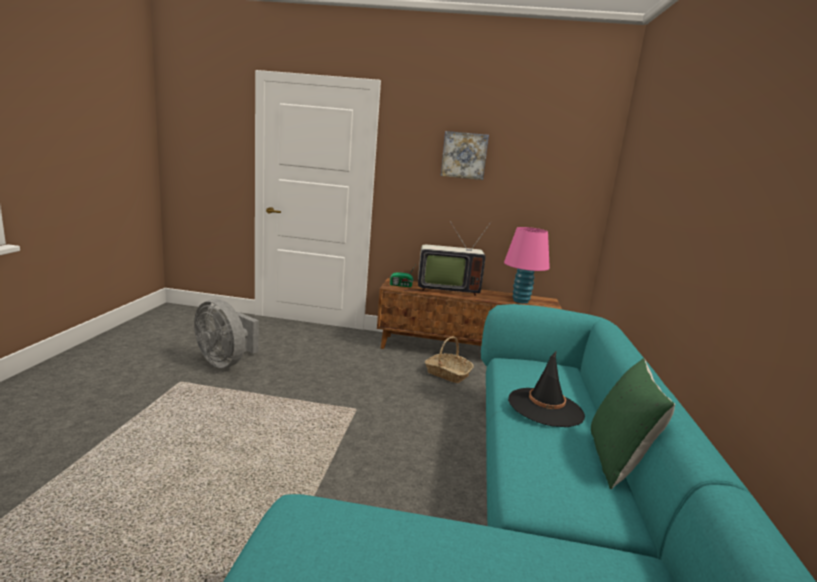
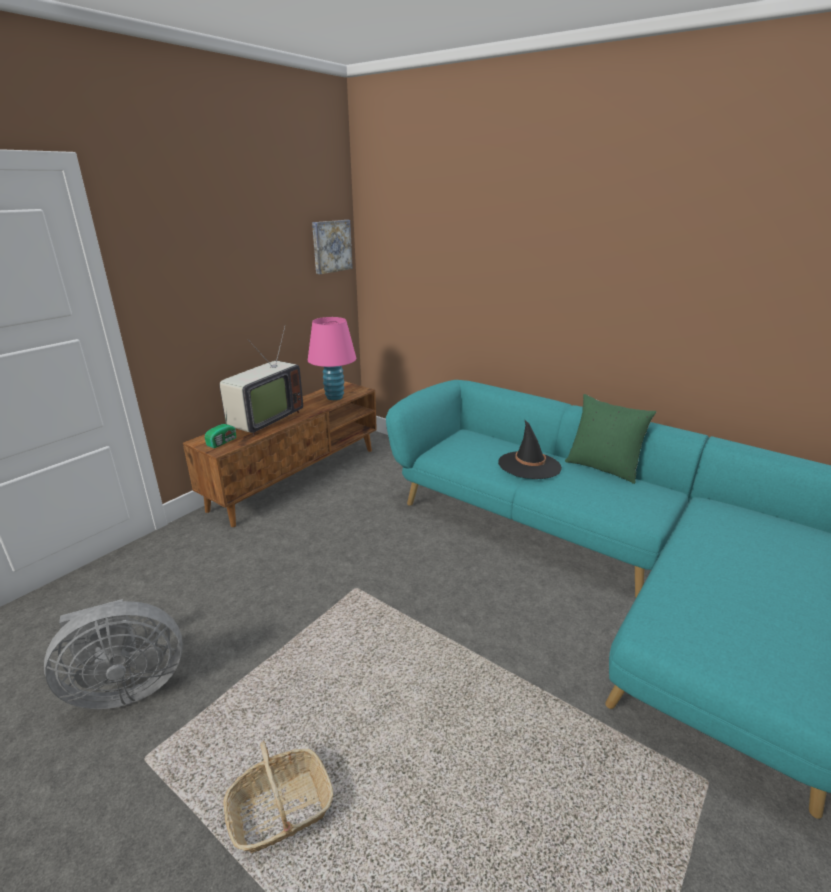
camera: 60 degrees left, 10 degrees up
(447, 374) = (331, 503): basket -> basket (281, 811)
(464, 155) = (224, 251): picture -> picture (331, 246)

